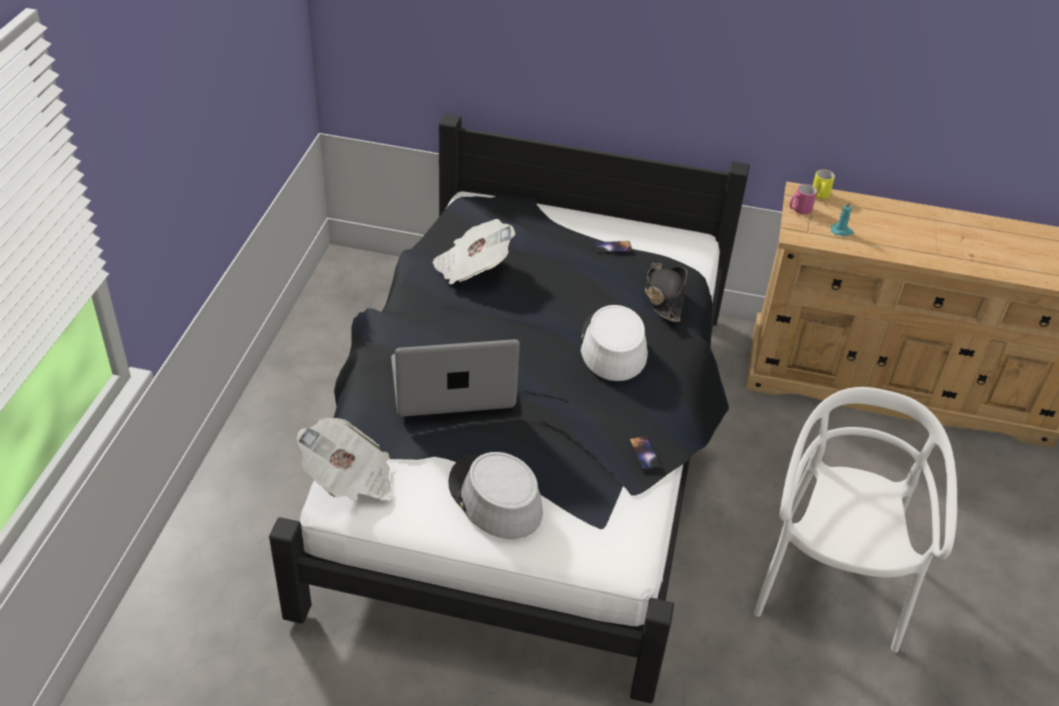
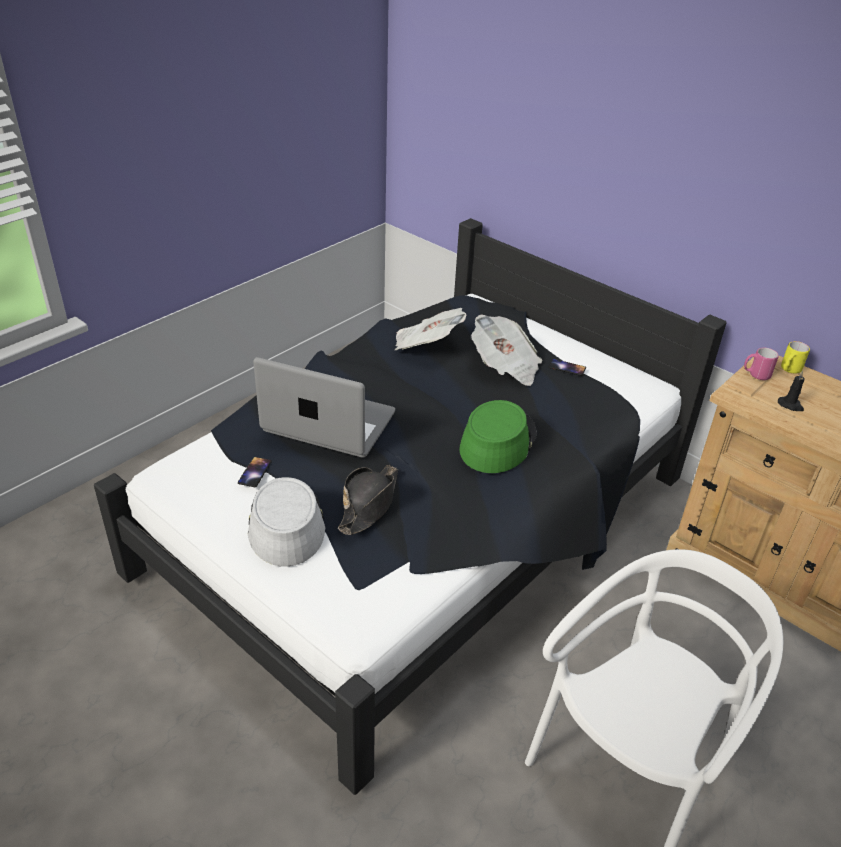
camera: 30 degrees right, 5 degrees down
(349, 479) = (184, 463): newspaper -> newspaper (505, 366)
(612, 346) = (497, 441): white hat -> green hat
(644, 453) = (452, 540): phone -> phone (254, 472)
(663, 297) = (583, 420): black hat -> black hat (369, 504)
(841, 231) = (790, 405): turquoise candle -> black candle

